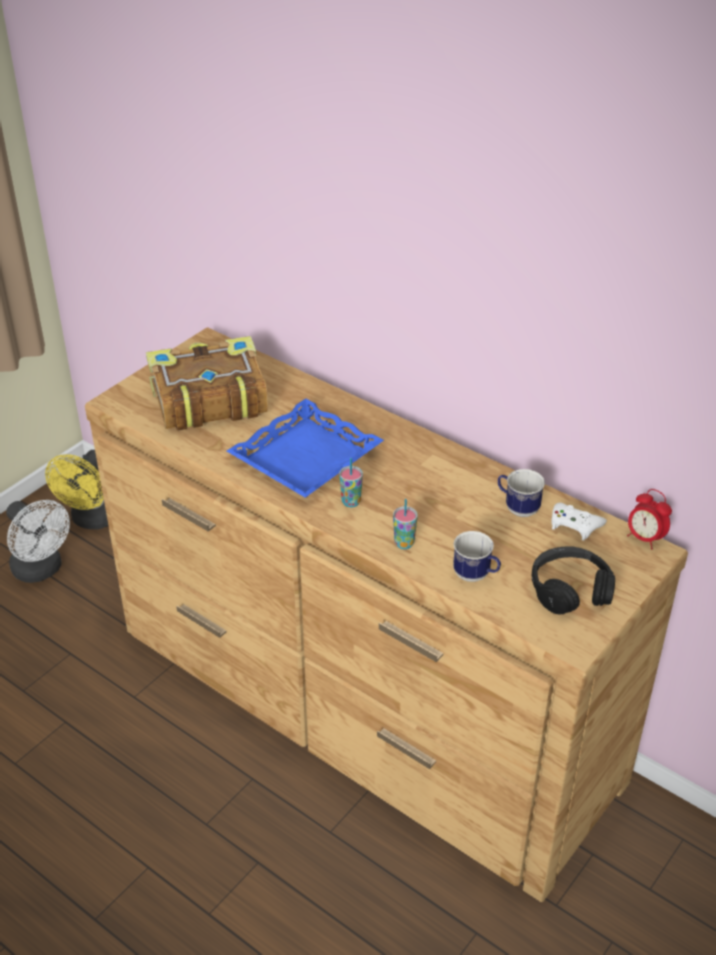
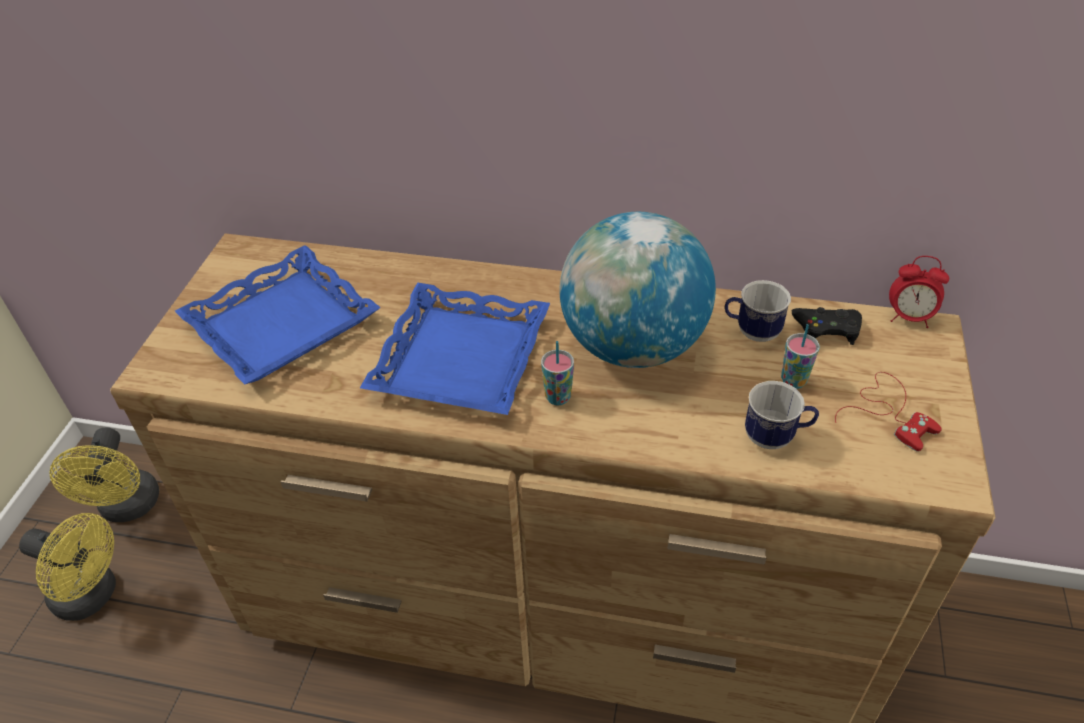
camera: 25 degrees left, 5 degrees up
(41, 570) = (93, 596): white fan -> yellow fan
(207, 399) = (282, 325): book -> blue tray
(404, 543) = (661, 428): cup -> cup (793, 381)
(425, 488) = (633, 346): none -> globe
(570, 589) = (889, 412): black headphones -> red game controller
(575, 524) = (827, 329): white game controller -> black game controller

